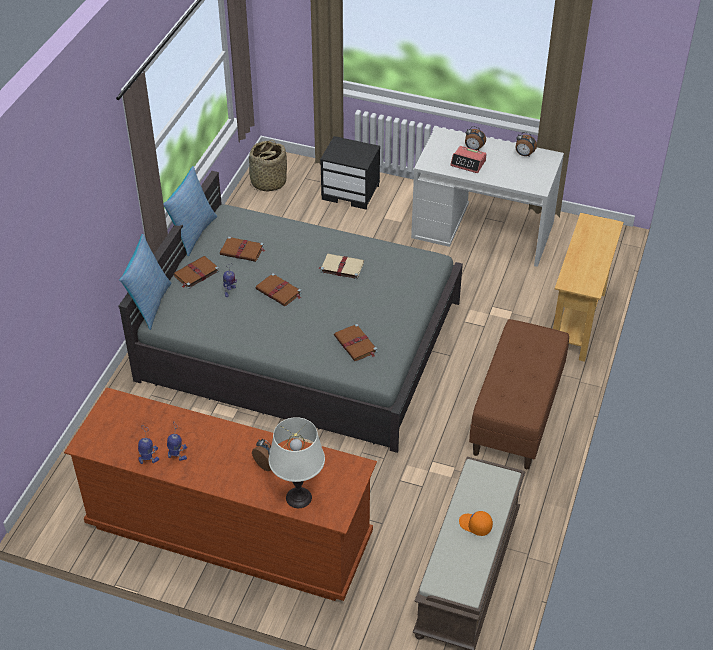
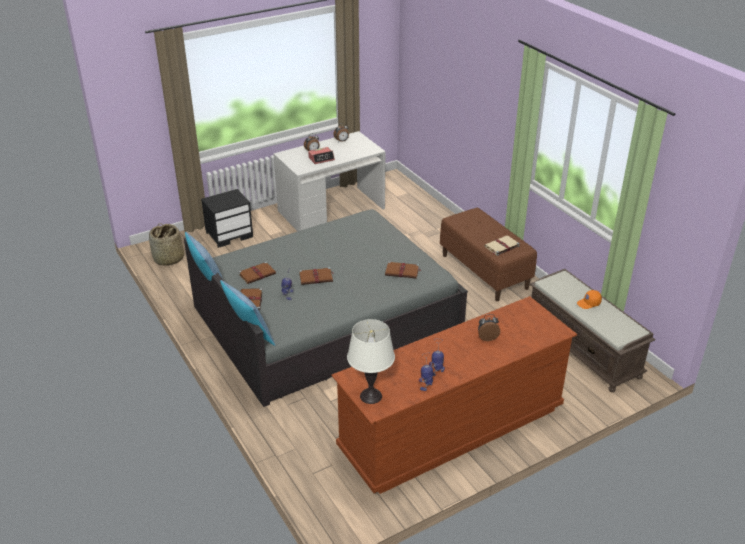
camera: 50 degrees left, 10 degrees down
(299, 497) = (529, 338): white table lamp -> white table lamp (371, 396)
(341, 267) = (328, 246): beige book -> beige book (501, 246)
(577, 322) = (442, 218): beige console table -> none

